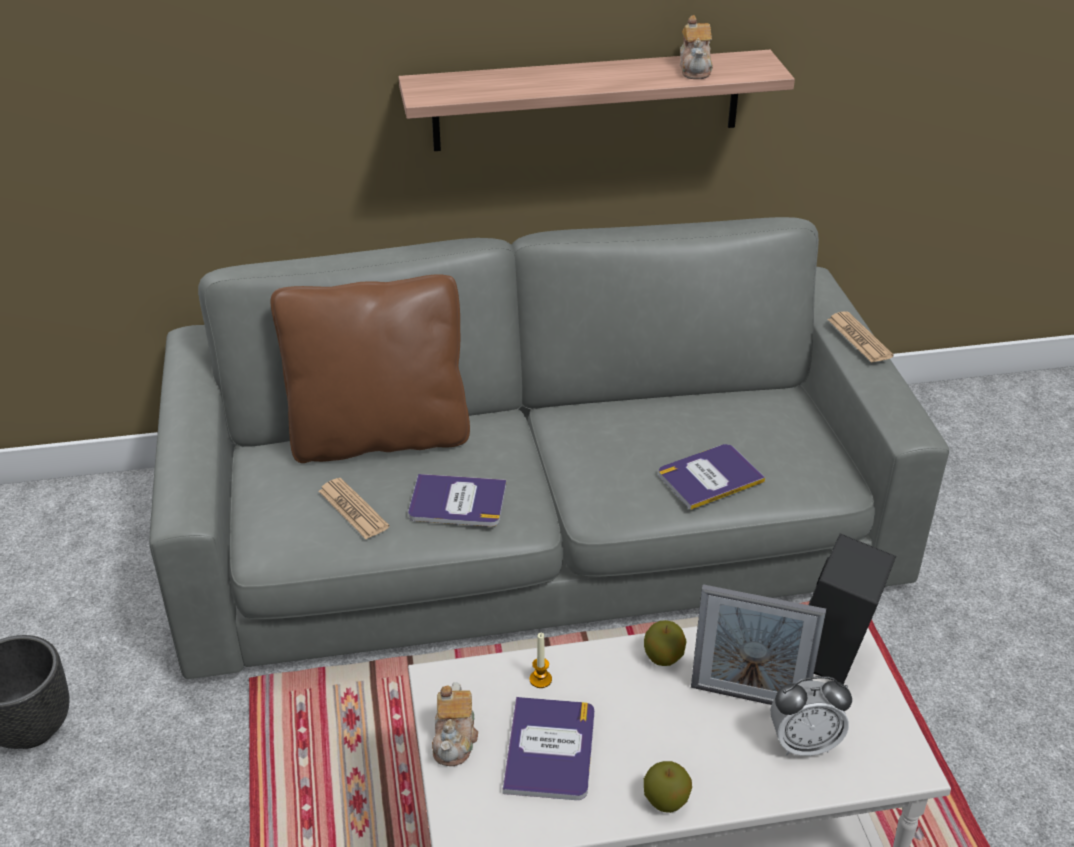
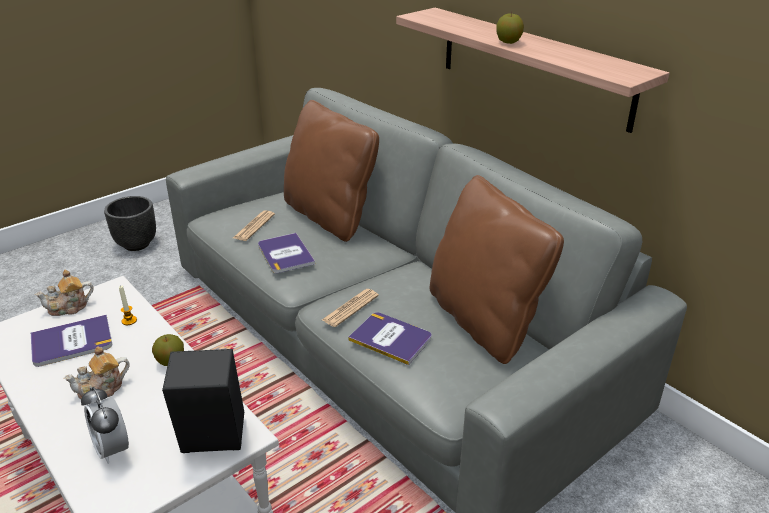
camera: 60 degrees right, 5 degrees down
(666, 801) = (41, 399): apple -> apple (508, 42)
(695, 69) = (582, 59): teapot -> teapot (102, 388)
(712, 405) = (484, 321): none -> brown pillow
(748, 697) = (148, 409): picture frame -> none
(859, 338) = (592, 339): newspaper -> newspaper (350, 308)

